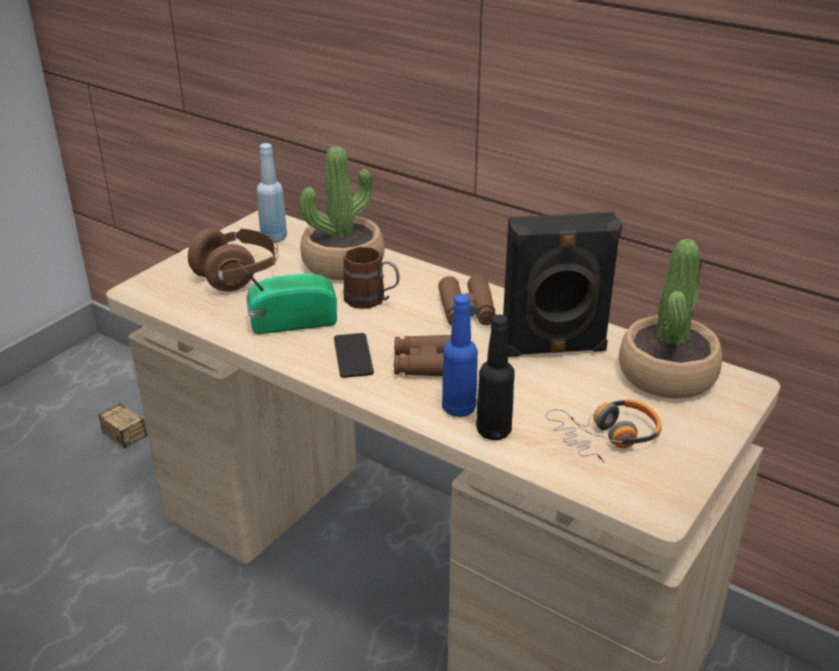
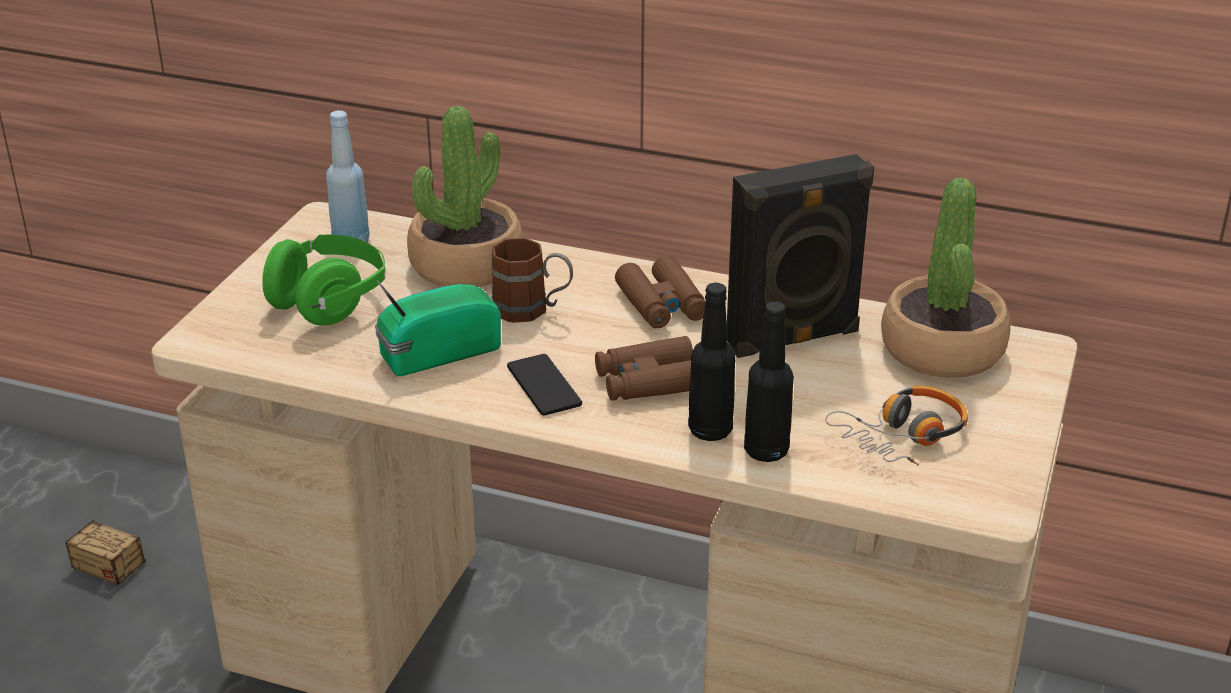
camera: 15 degrees left, 0 degrees up
(237, 276) = (328, 302): brown headphones -> green headphones
(459, 408) = (710, 430): blue bottle -> black bottle

